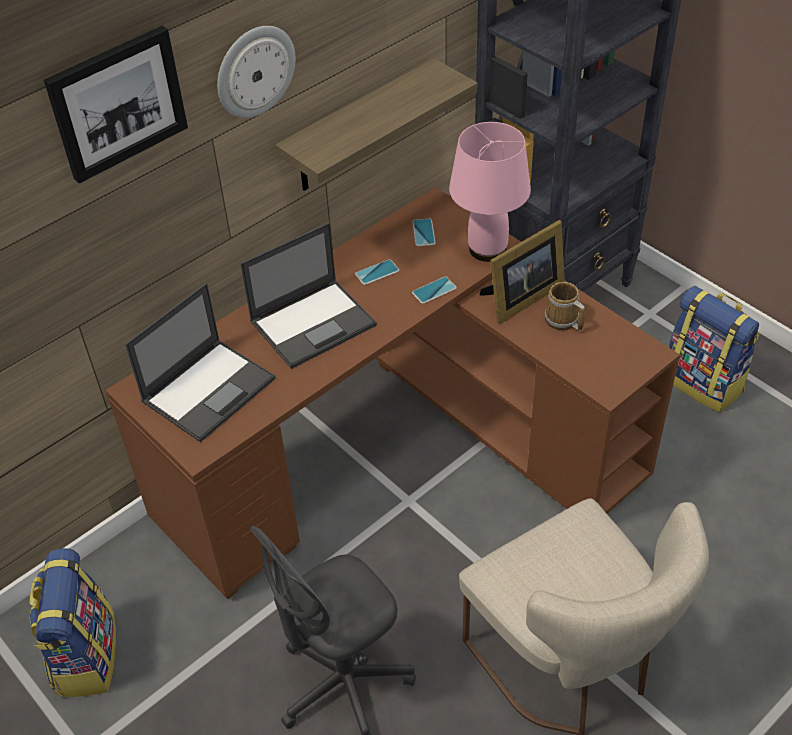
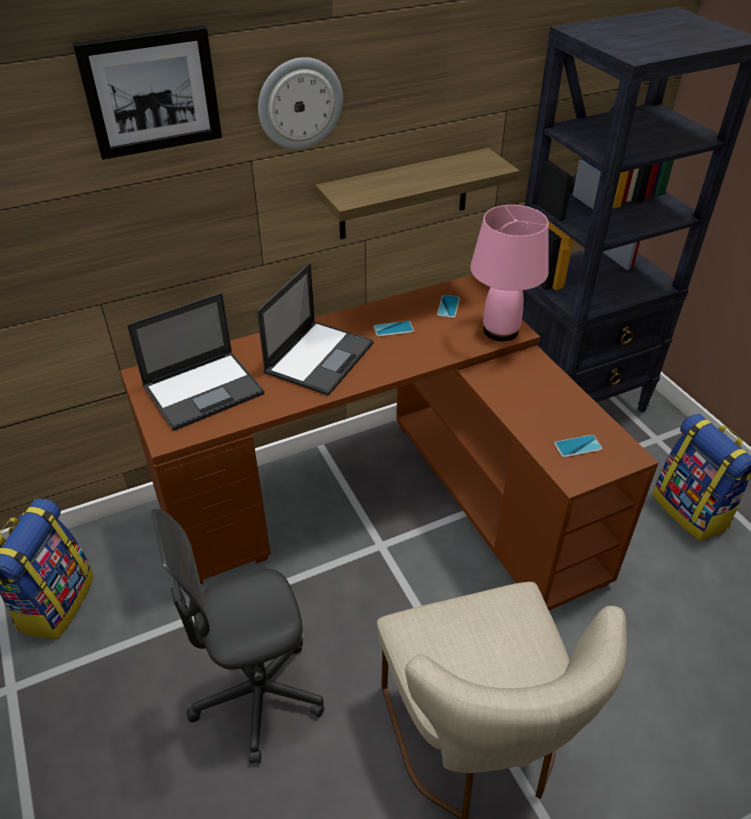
camera: 15 degrees right, 5 degrees down
(314, 323) = (320, 357): laptop -> laptop turned 45 degrees counterclockwise
(434, 290) = (438, 354): phone -> phone (578, 446)
(521, 298) = (518, 379): picture frame -> none
(562, 321) = (550, 406): mug -> none

